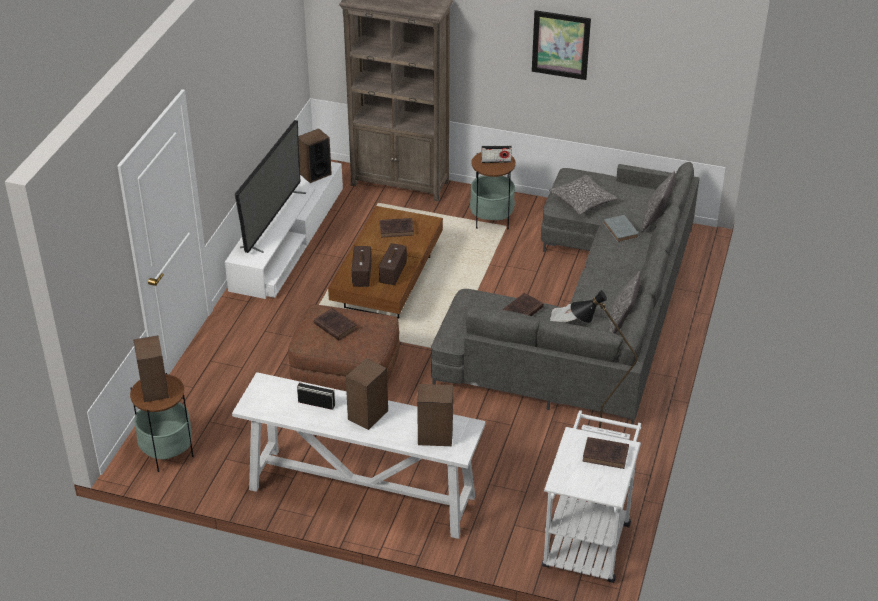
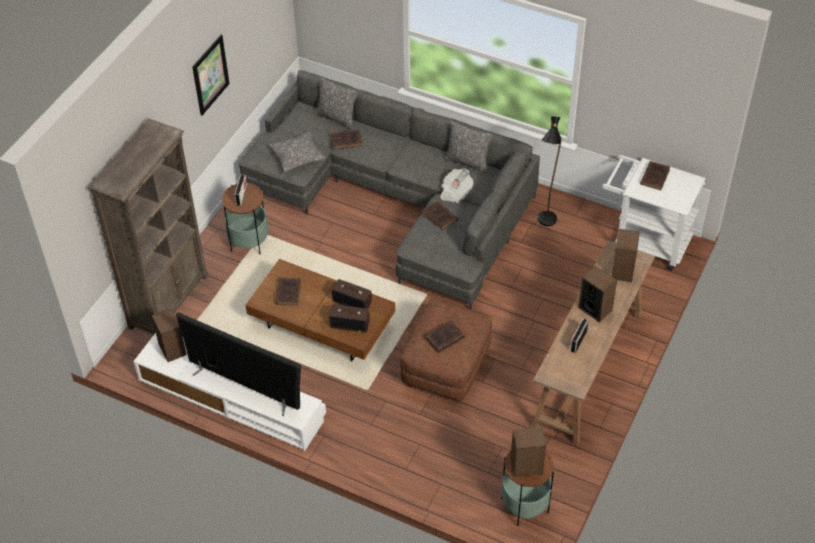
camera: 80 degrees left, 10 degrees up
(360, 493) = (587, 370): white console table -> brown console table
(621, 231) = (347, 140): grey book -> brown book

